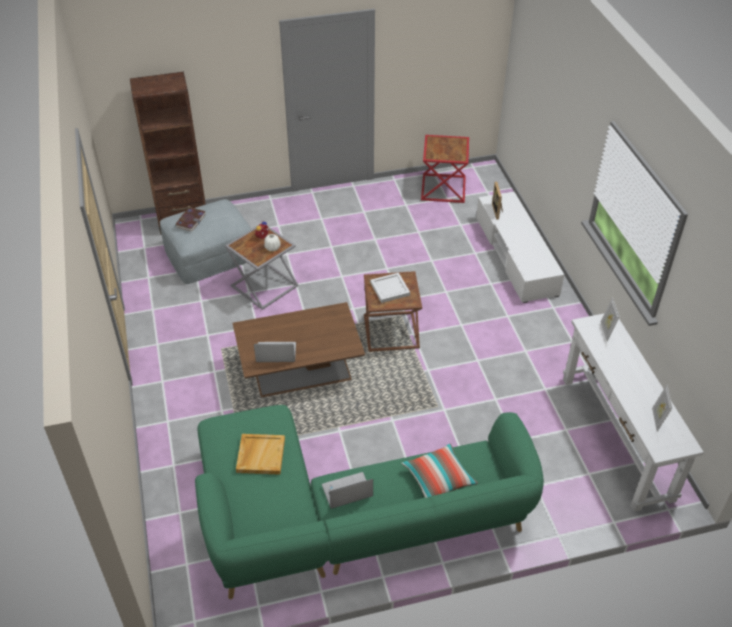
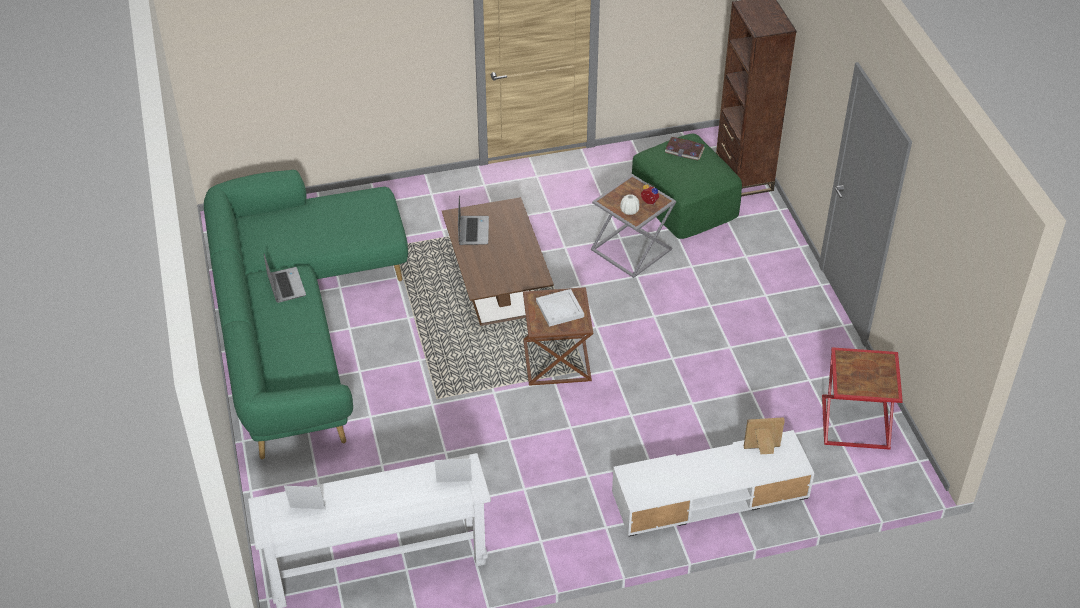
camera: 90 degrees right, 0 degrees up
(209, 254) = (684, 202): grey ottoman -> green ottoman
(260, 455) = (335, 224): beige tray -> none
(438, 479) = (290, 352): pillow -> none

